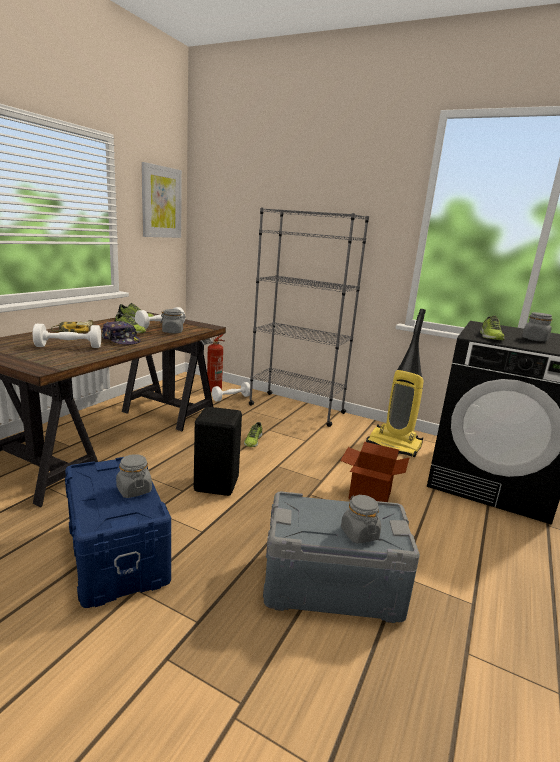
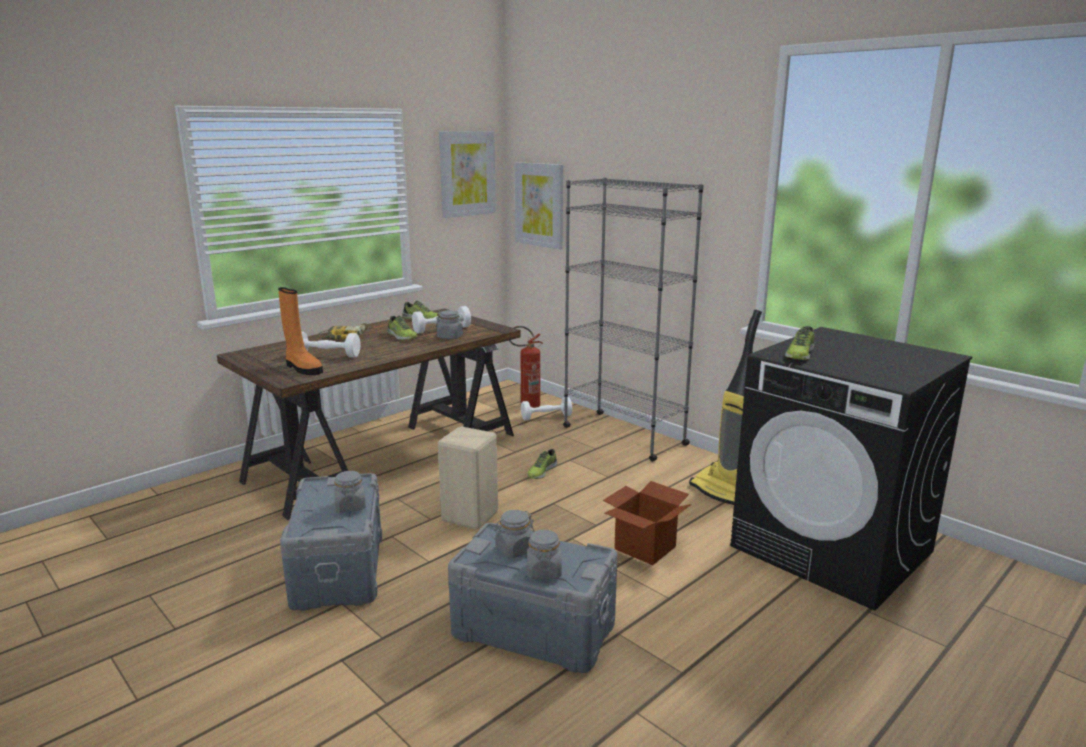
camera: 20 degrees right, 0 degrees up
(50, 358) = (302, 368): none -> orange boot
(118, 552) = (340, 569): blue storage box -> grey storage box
(121, 340) = (385, 348): cap -> none
(217, 485) = (470, 517): black stool -> beige stool
(219, 232) = (539, 205): none -> picture
(535, 339) = (866, 359): grey jar -> grey jar (515, 550)

